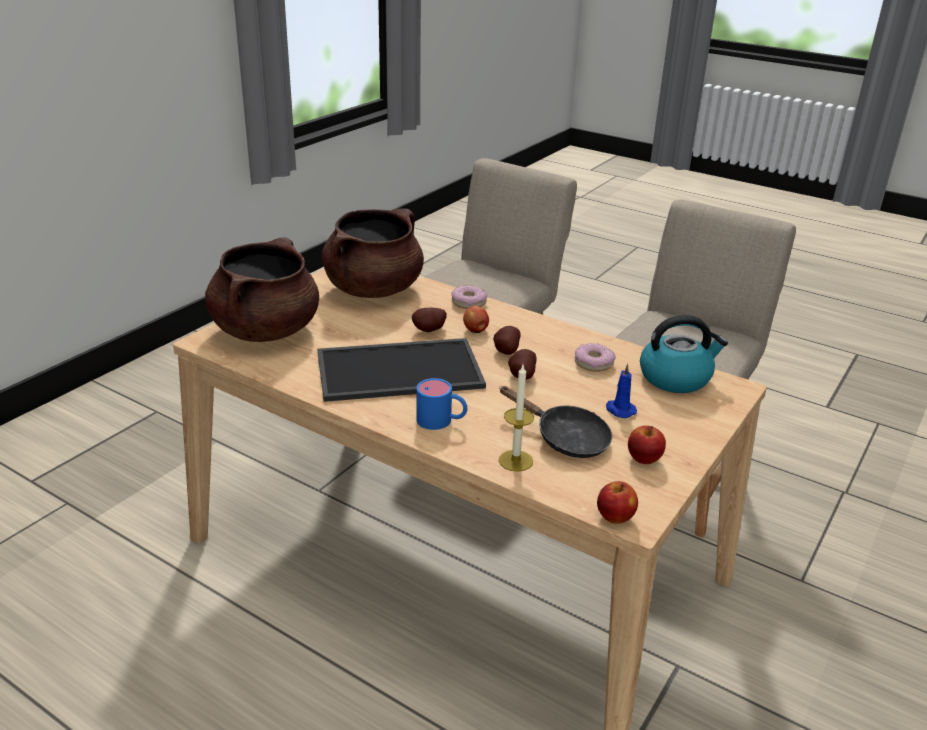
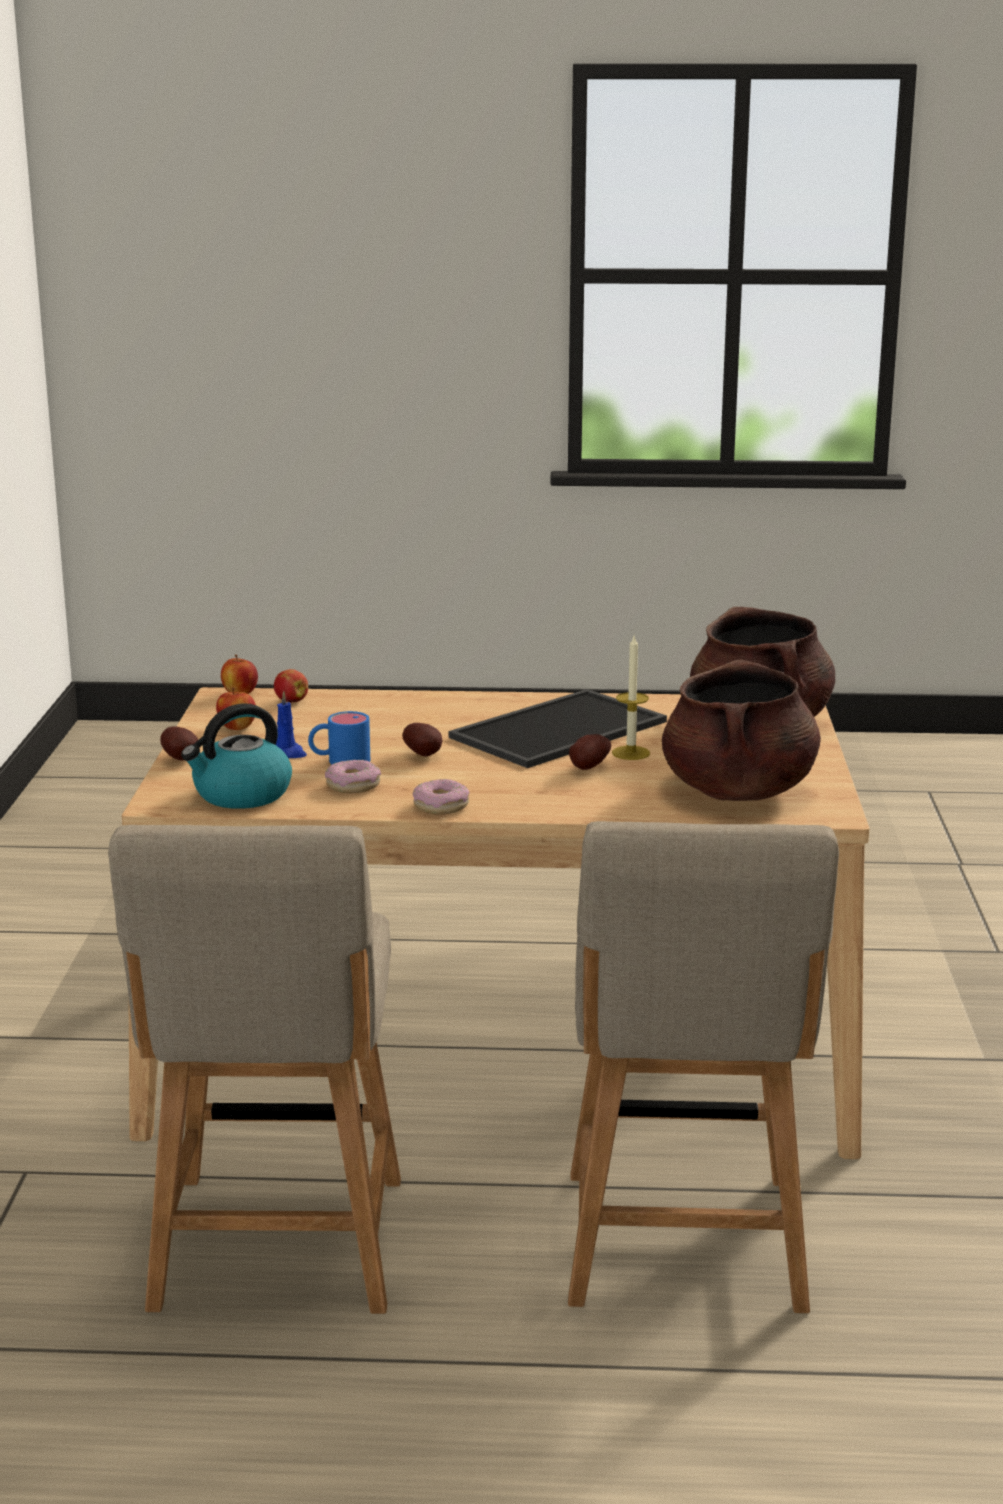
camera: 150 degrees right, 10 degrees down
(441, 421) = (457, 708): blue mug -> blue mug (339, 761)
(469, 302) = (592, 809): donut -> donut (441, 806)
(475, 331) = (534, 781): apple -> apple (291, 701)
(505, 351) = (470, 771): potato -> potato (181, 759)
(515, 460) = (356, 702): candle -> candle (631, 753)
(565, 438) = (325, 723): black frying pan -> none

